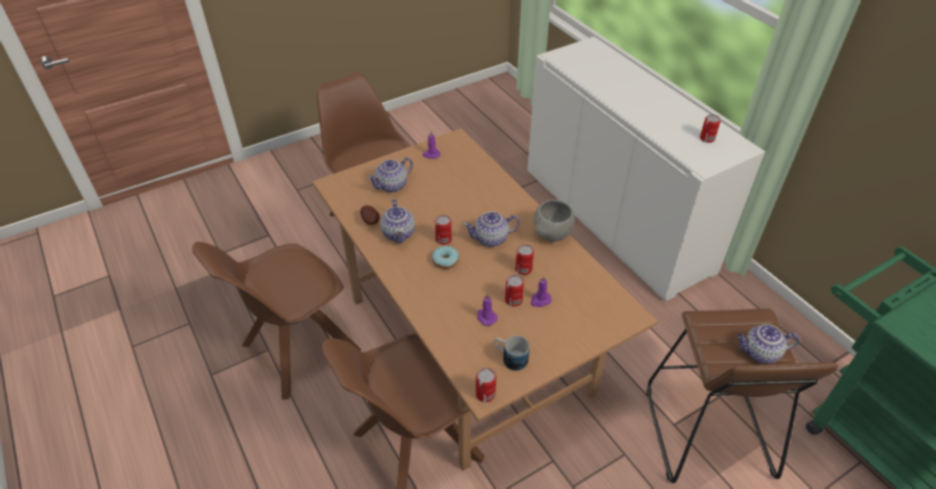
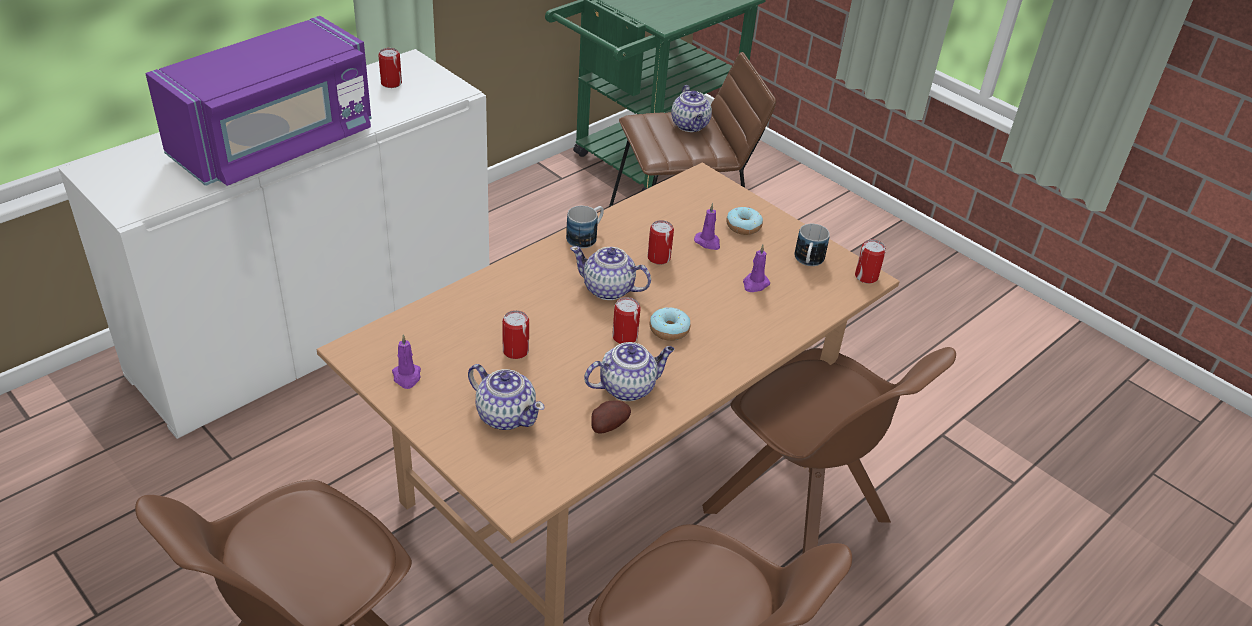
camera: 105 degrees left, 5 degrees down
(491, 239) = (609, 289): teapot -> teapot turned 135 degrees clockwise
(513, 300) = (716, 263): can -> can (515, 351)
(551, 236) = (586, 236): grey bowl -> mug
(560, 327) = (743, 227): none -> donut
(620, 95) = (275, 144): none -> purple microwave

